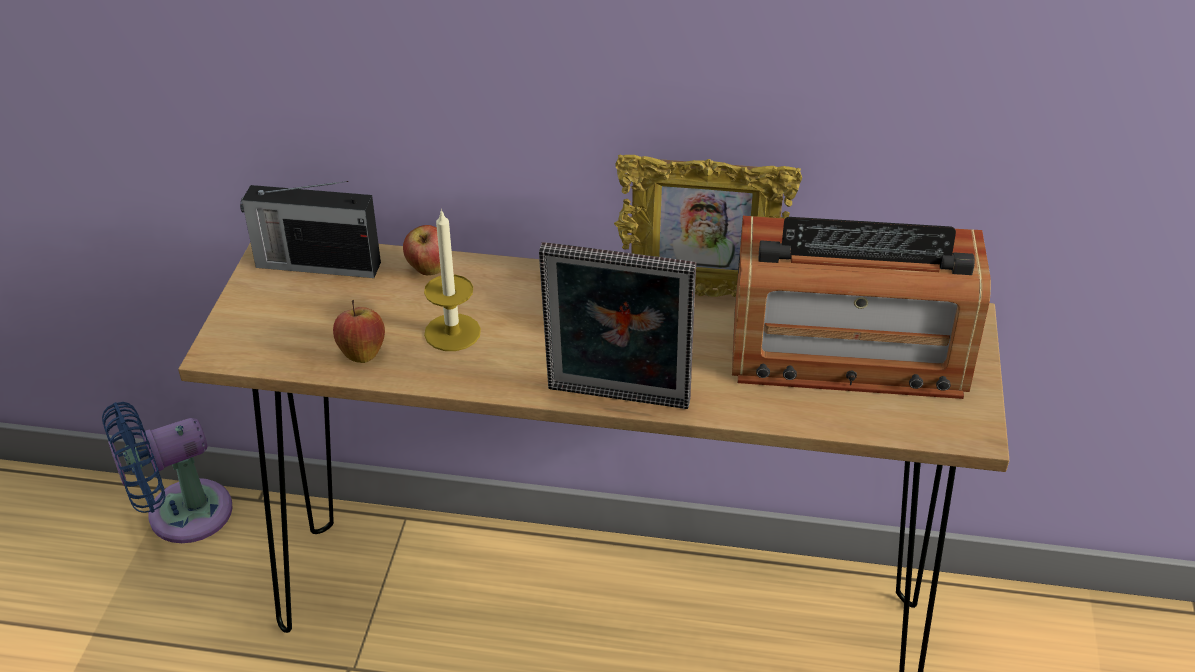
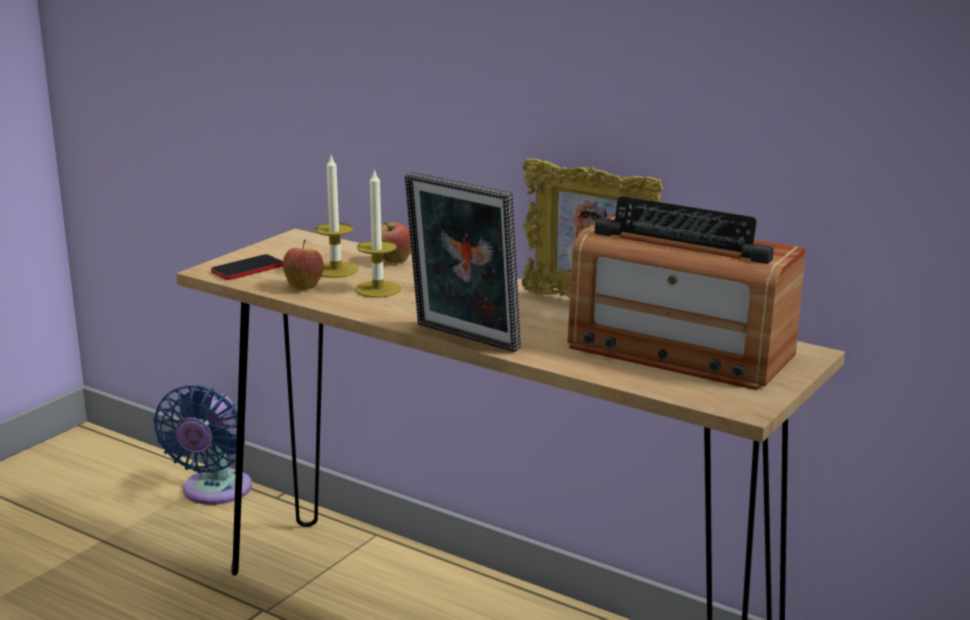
camera: 25 degrees right, 20 degrees down
(180, 515) = (214, 492): blue fan -> blue fan turned 75 degrees counterclockwise
(264, 336) = (247, 269): none -> phone
(316, 264) = (318, 246): radio -> none
(374, 307) = (336, 270): none -> candle

